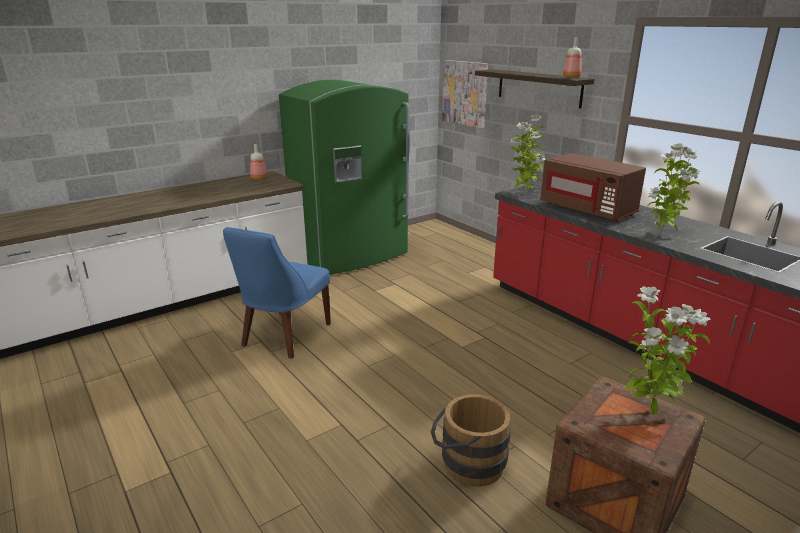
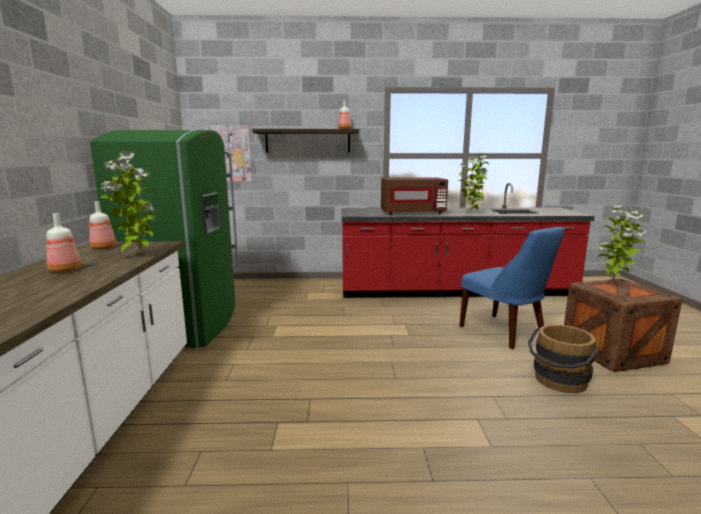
camera: 55 degrees left, 10 degrees down
(202, 191) = (64, 270): none -> bottle
(284, 336) = (287, 405): blue chair -> blue chair (504, 332)
(525, 193) = (356, 213): potted plant -> potted plant (138, 256)

